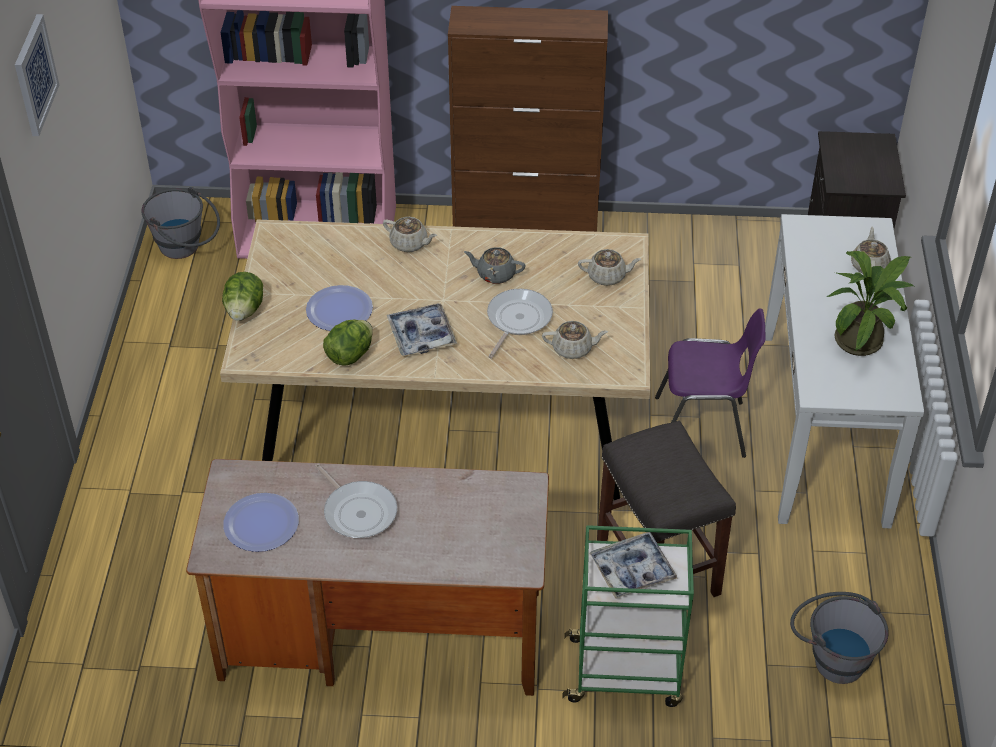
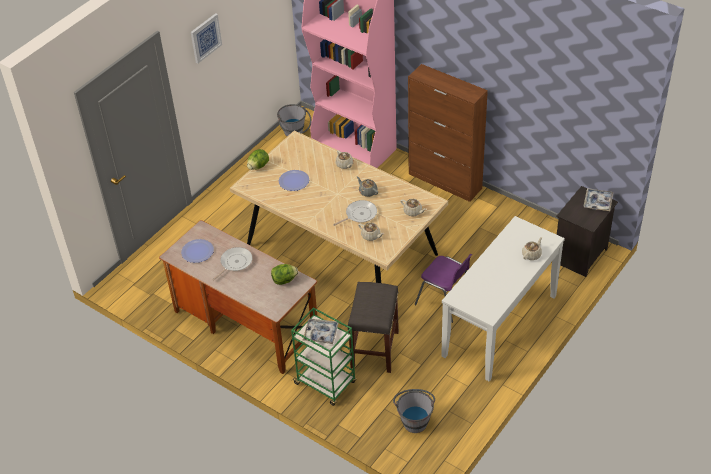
camera: 35 degrees right, 0 degrees up
(350, 355) = (282, 201): lettuce -> lettuce (284, 280)
(358, 511) = (235, 263): frying pan -> frying pan turned 135 degrees counterclockwise
(421, 335) = (316, 205): tray -> tray (598, 202)
(863, 339) = (497, 284): potted plant -> none

